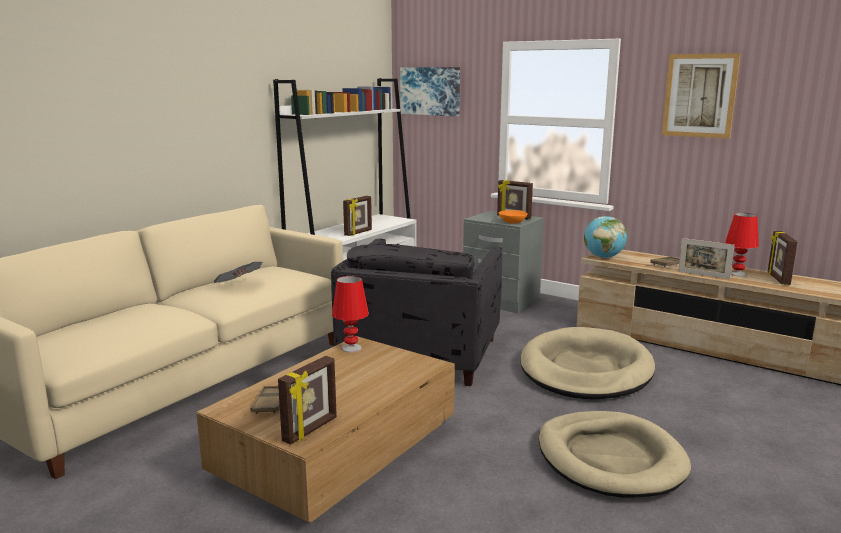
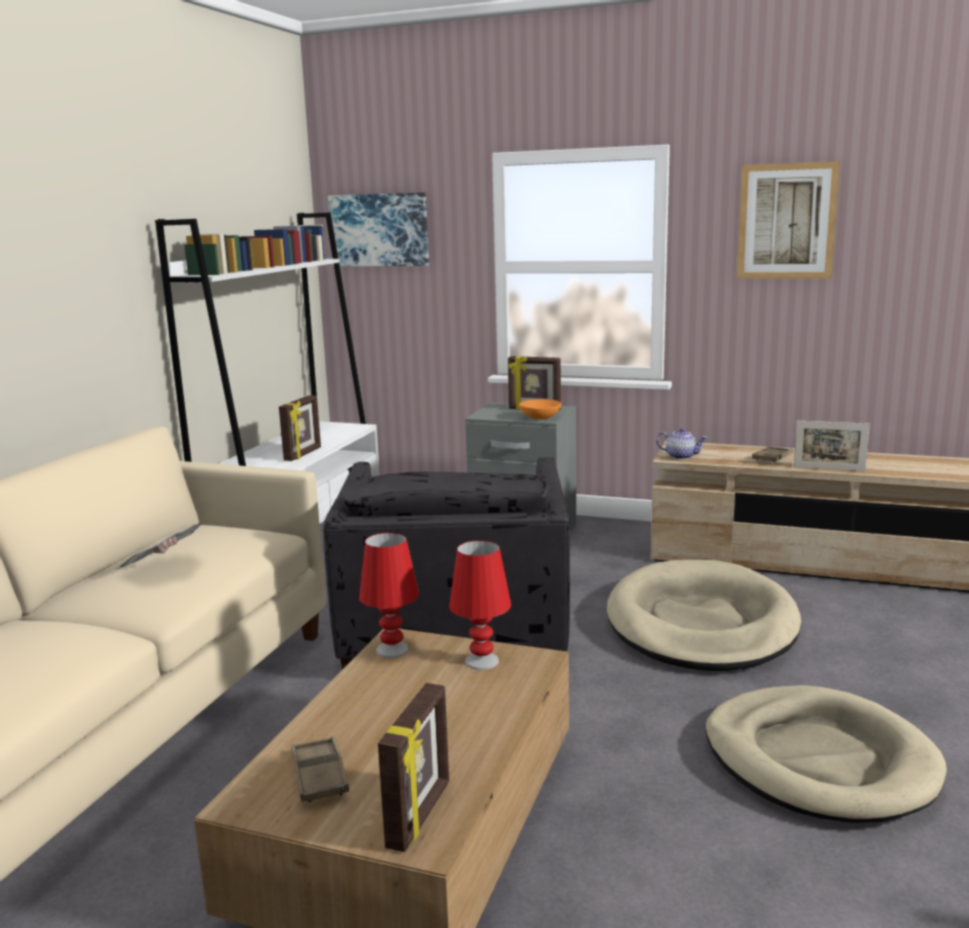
camera: 15 degrees left, 0 degrees up
(603, 257) = (681, 456): globe -> teapot
(737, 274) = (867, 462): red table lamp -> red table lamp (481, 661)
(777, 279) = (920, 464): picture frame -> none

